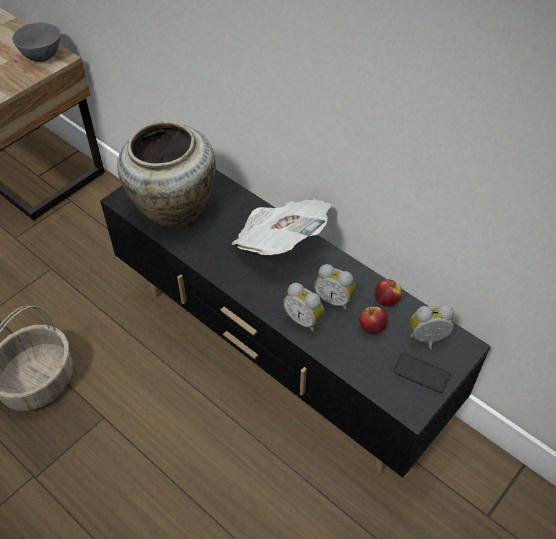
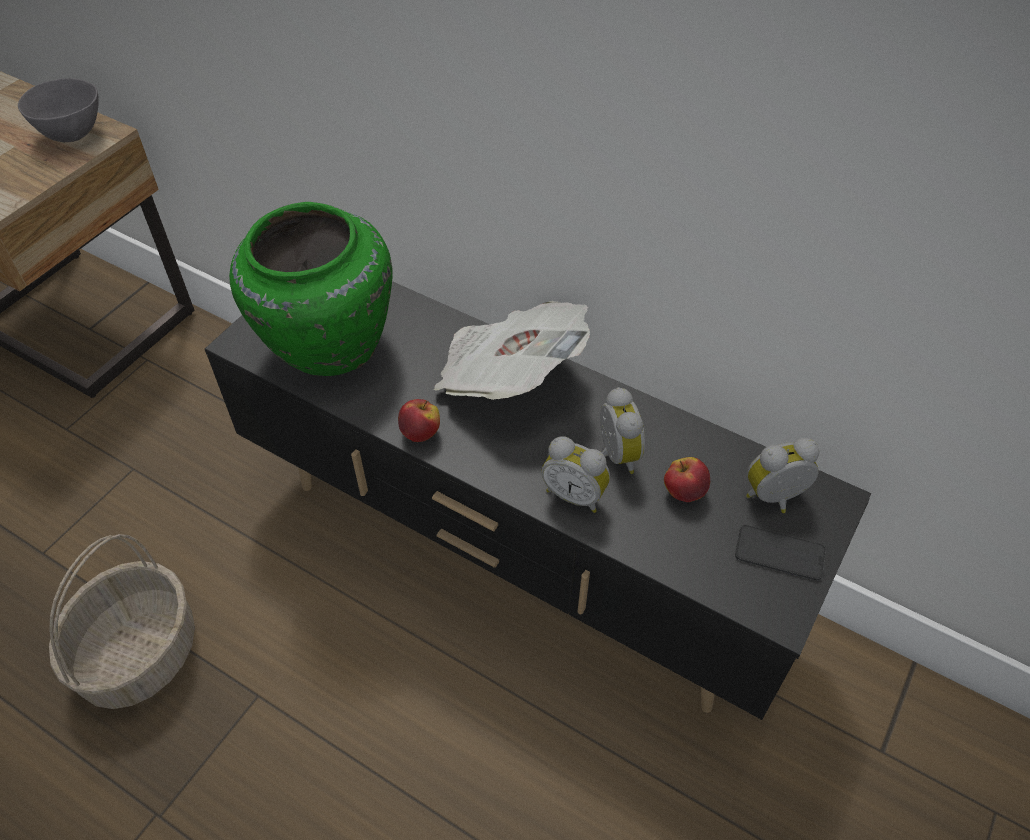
camera: 10 degrees left, 0 degrees up
(172, 208) = (326, 346): beige vase -> green vase
(334, 299) = (614, 455): alarm clock -> alarm clock turned 120 degrees counterclockwise
(386, 300) = (695, 445): apple -> apple (420, 433)

